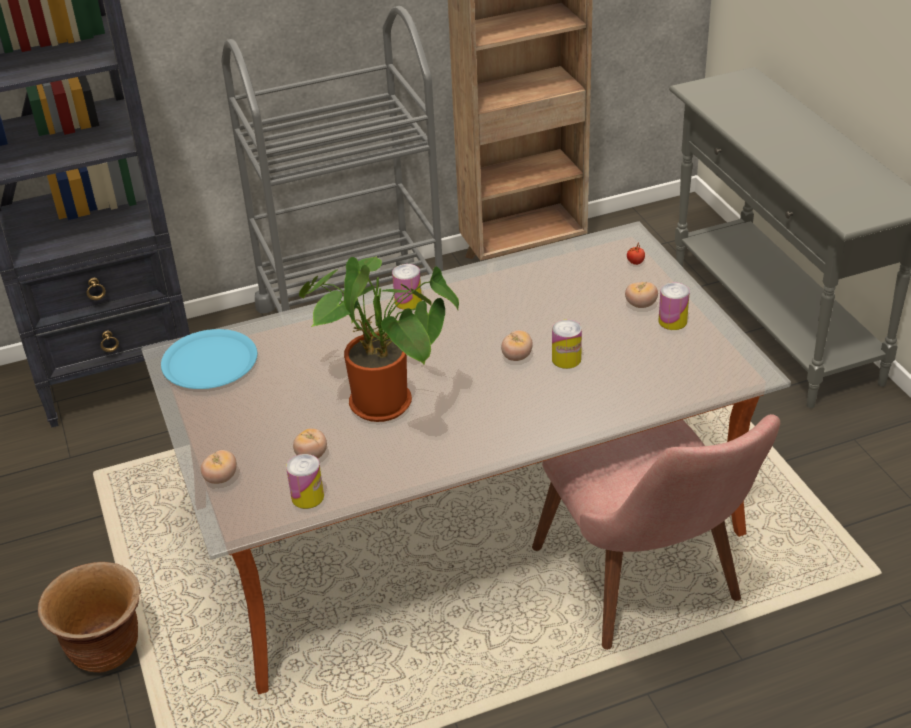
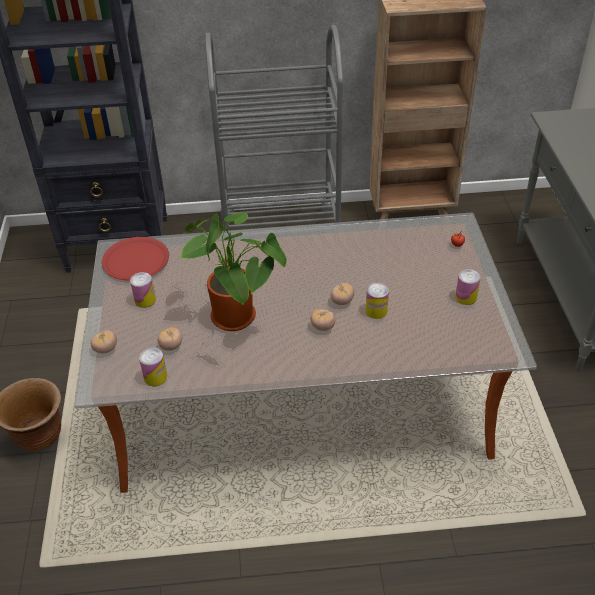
camera: 15 degrees right, 5 degrees up
(209, 361) = (135, 260): blue plate -> red plate
(408, 301) = (284, 242): can -> can (145, 300)
(640, 305) = (447, 279): tomato -> tomato (323, 327)
(650, 591) = (409, 485): pink chair -> none

